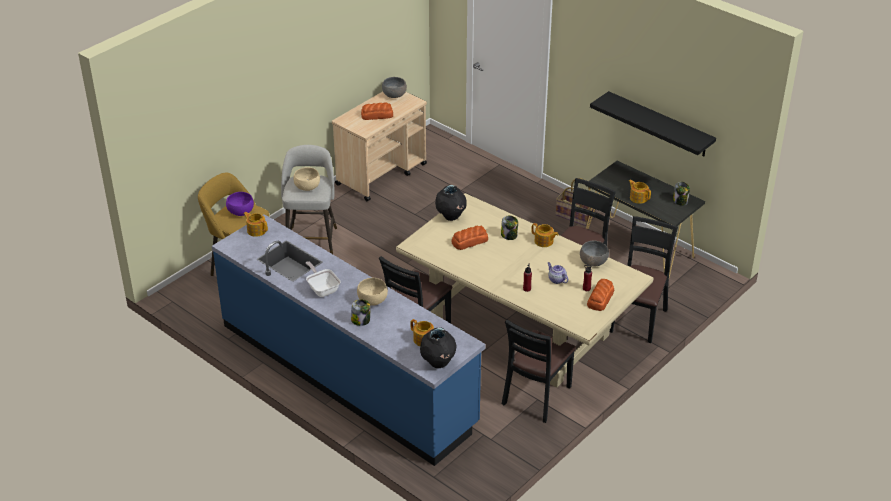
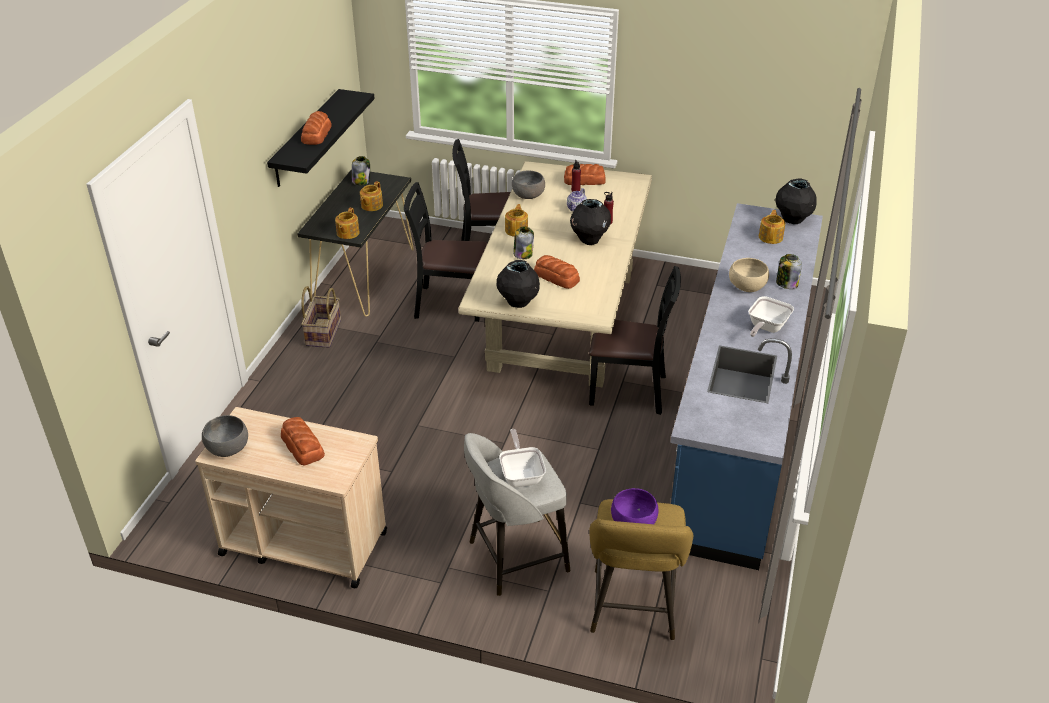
camera: 115 degrees left, 0 degrees up
(256, 230) = (712, 427): teapot -> teapot (347, 233)
(307, 187) = (521, 474): beige bowl -> frying pan
(507, 271) = (589, 240): none -> black vase
(536, 396) = (653, 286): black chair -> none
(638, 115) = (316, 134): none -> bread

